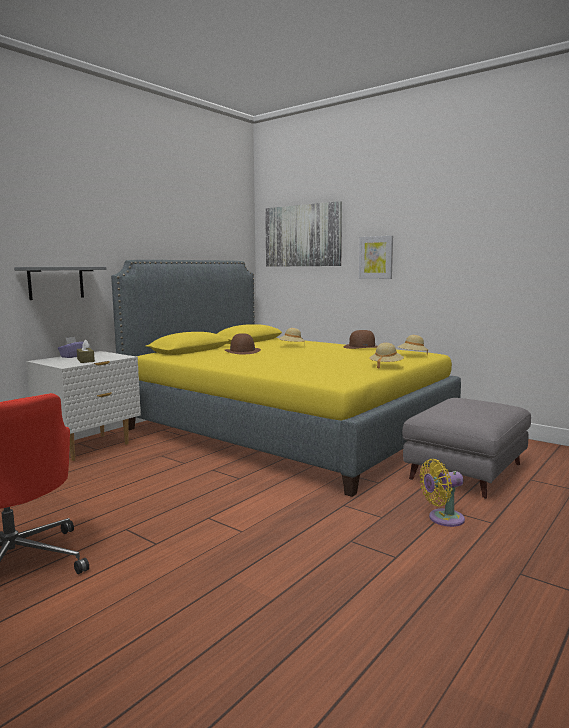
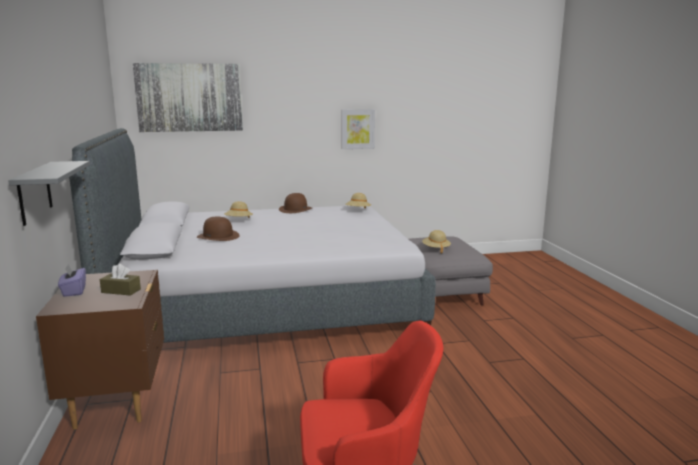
camera: 50 degrees left, 5 degrees up
(89, 447) = (117, 401): white nightstand -> brown nightstand
(285, 430) = (265, 306): yellow bed -> grey bed
(376, 257) = (282, 121): picture -> picture (357, 129)
(386, 366) = (379, 224): beige hat -> beige hat (436, 249)
(442, 519) = (493, 326): yellow fan -> none

